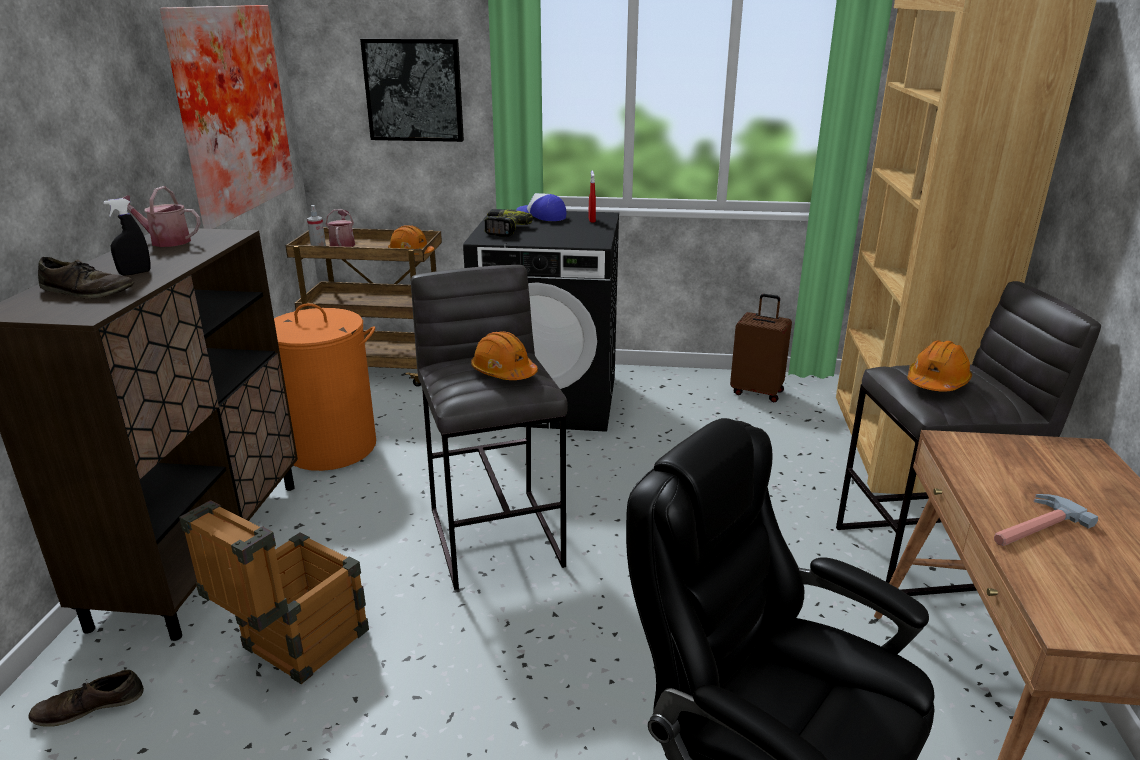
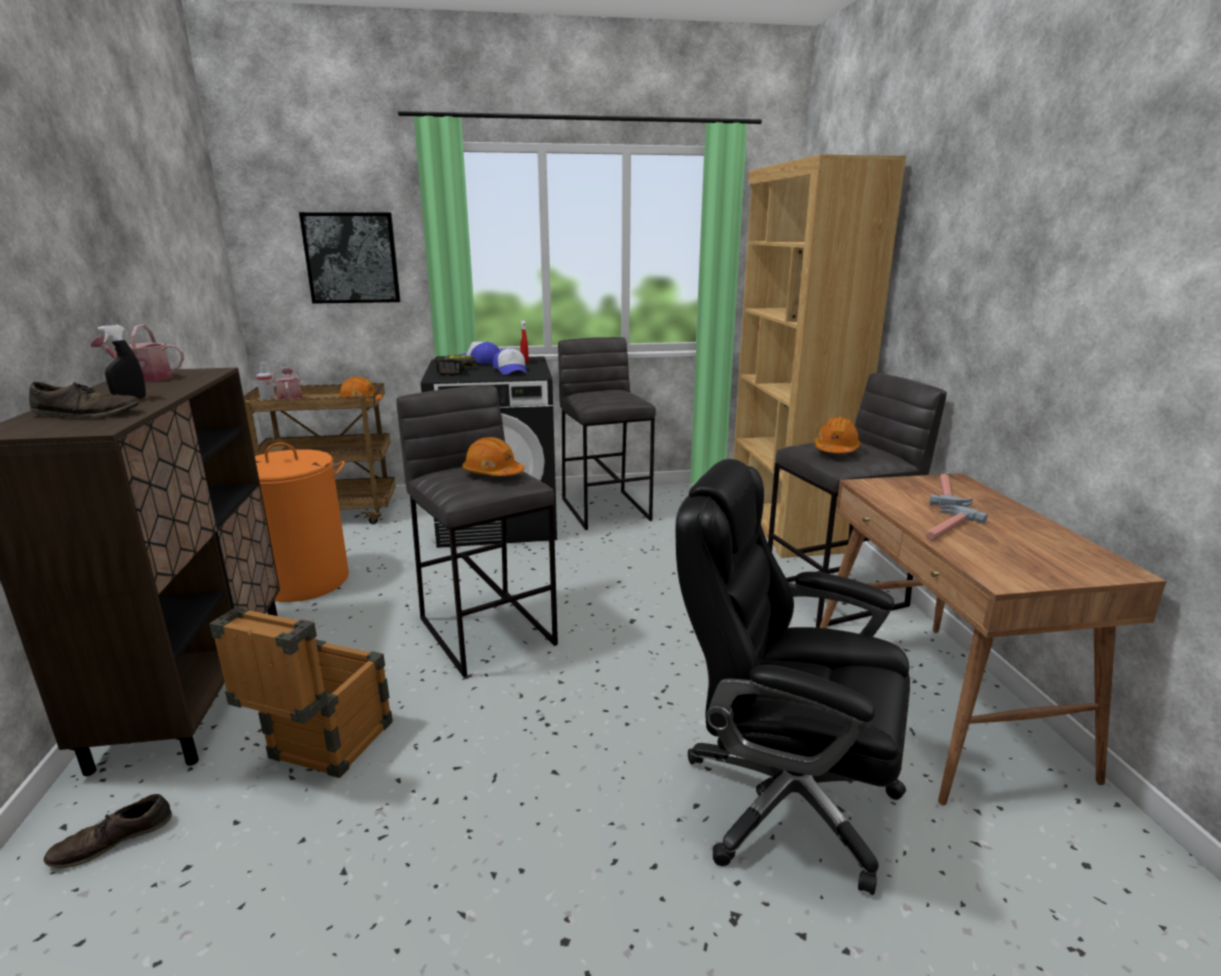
camera: 15 degrees left, 5 degrees down
(227, 111) = (179, 270): picture -> none
(570, 233) = (511, 371): none -> cap
(676, 397) = (606, 509): none -> grey stool
(757, 392) = (669, 498): brown suitcase -> none
(1063, 472) = (948, 494): none -> hammer

